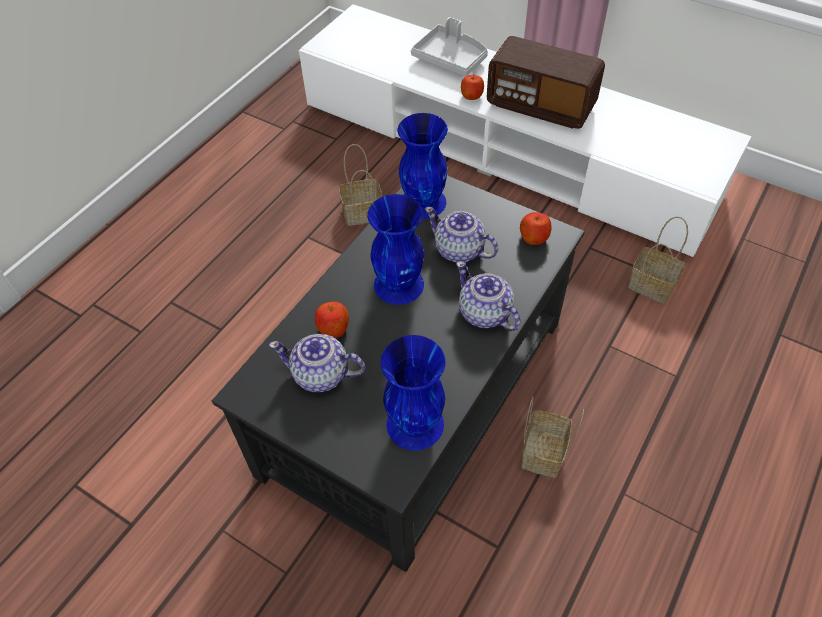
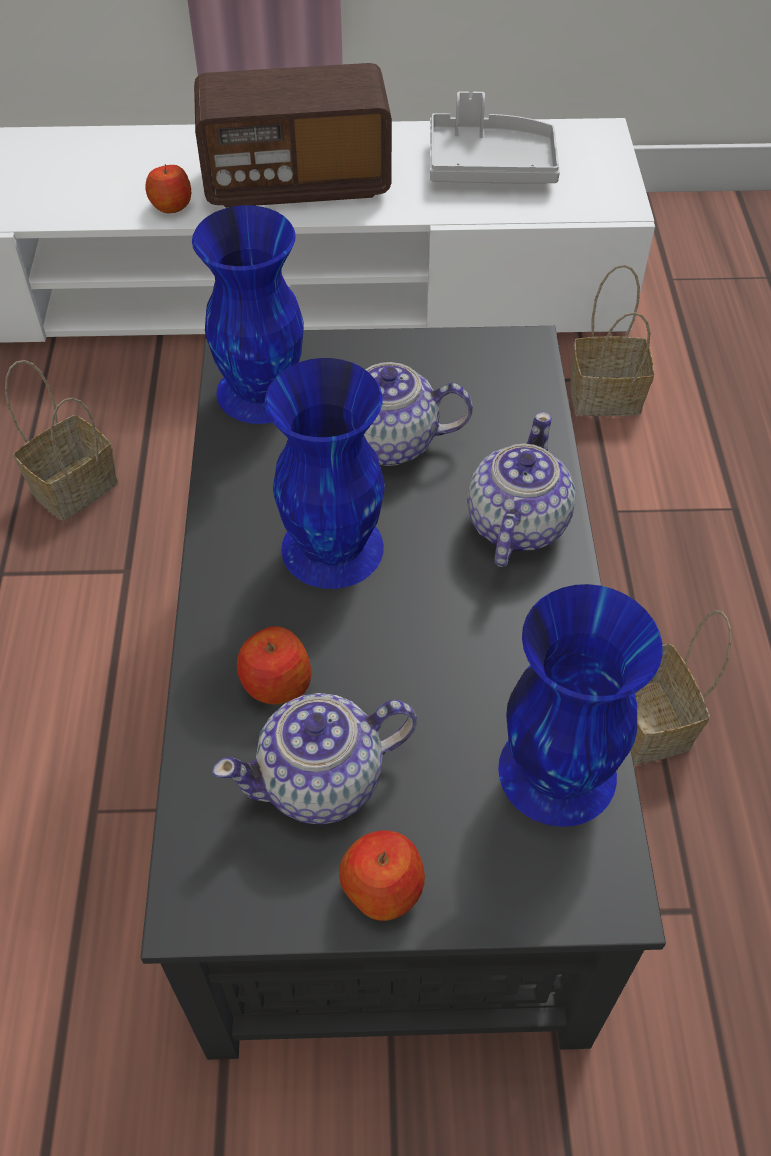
camera: 35 degrees left, 0 degrees up
(450, 59) = (90, 161): grey tray -> grey tray (490, 166)
(485, 314) = (515, 525): teapot -> teapot turned 90 degrees clockwise
(534, 237) = (489, 368): apple -> apple (382, 887)

